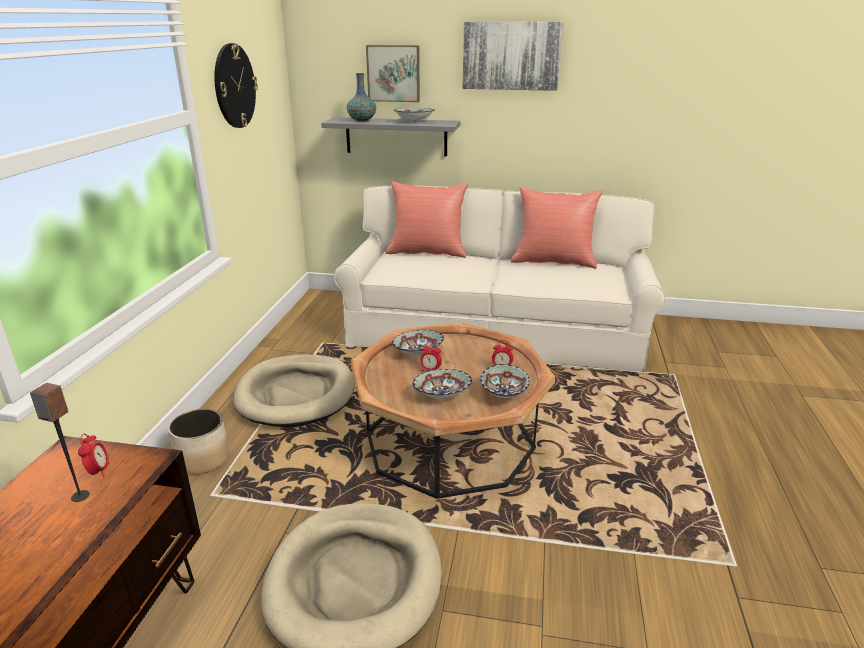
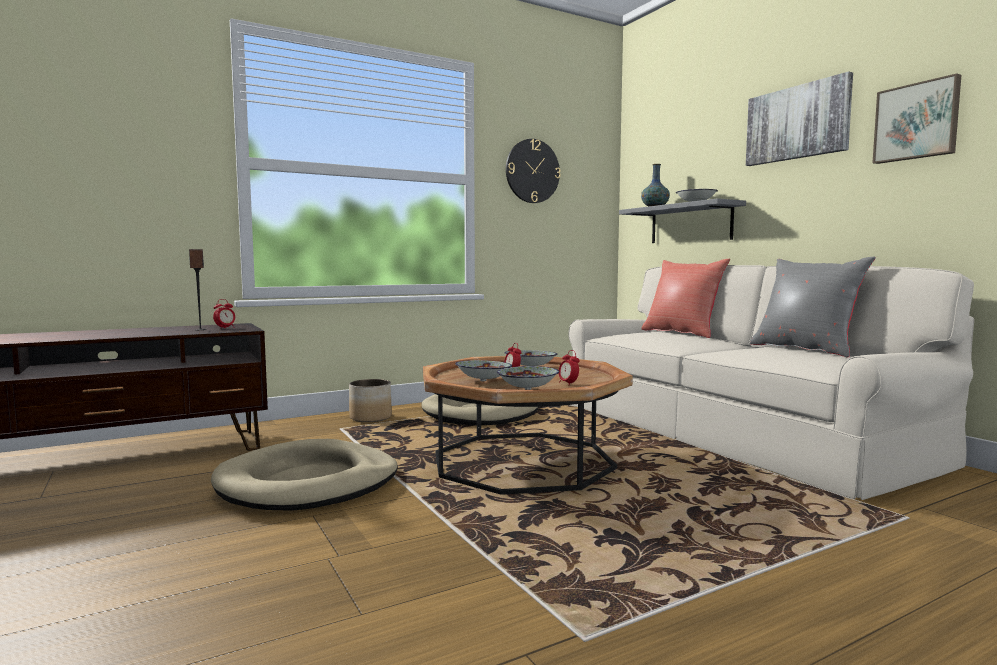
camera: 50 degrees right, 20 degrees down
(394, 73) = (692, 163): picture -> picture (916, 121)
(553, 261) = (805, 349): red pillow -> grey pillow

